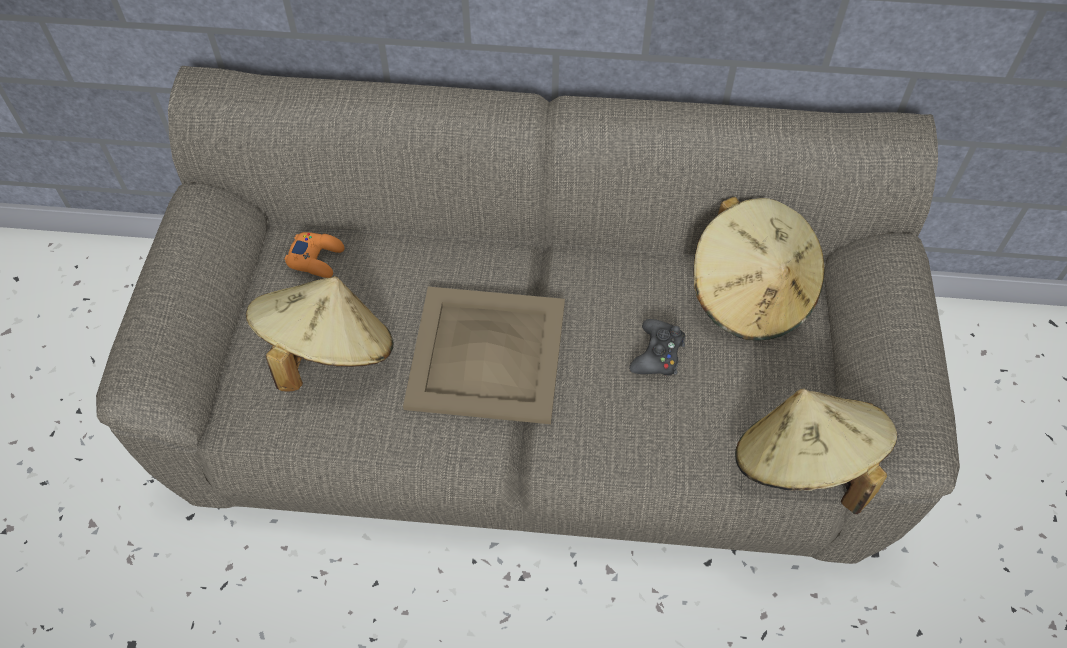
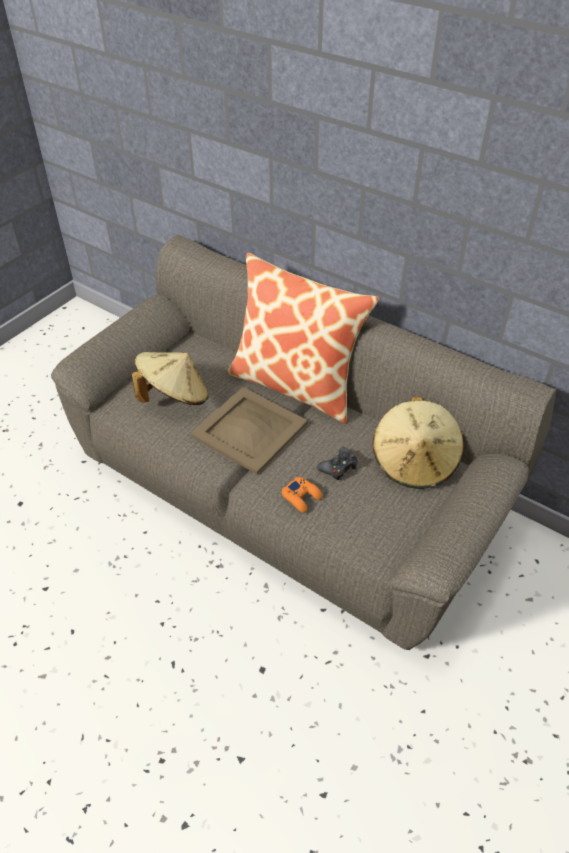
camera: 30 degrees right, 10 degrees down
(316, 258) = (201, 355): orange game controller -> orange game controller (302, 497)
(501, 245) = (296, 384): none -> pillow
(803, 466) = (378, 556): beige hat -> none

